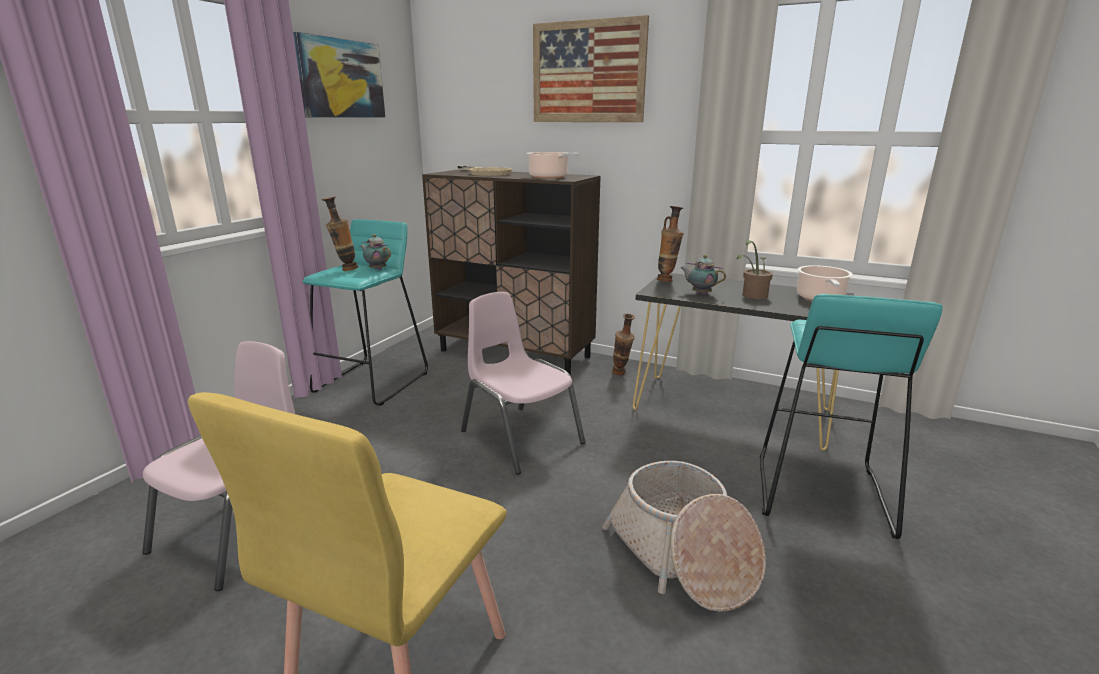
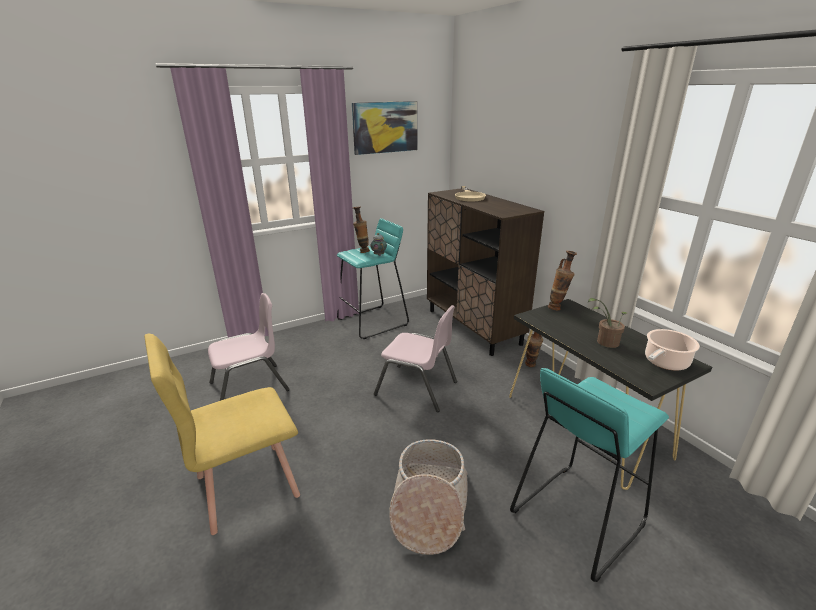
camera: 35 degrees right, 5 degrees up
(520, 437) = (416, 388): pink chair -> pink chair turned 120 degrees clockwise
(550, 177) = (499, 209): cooking pot -> none
(588, 72) = (547, 128): picture -> none
(700, 293) = (564, 327): teapot -> none

